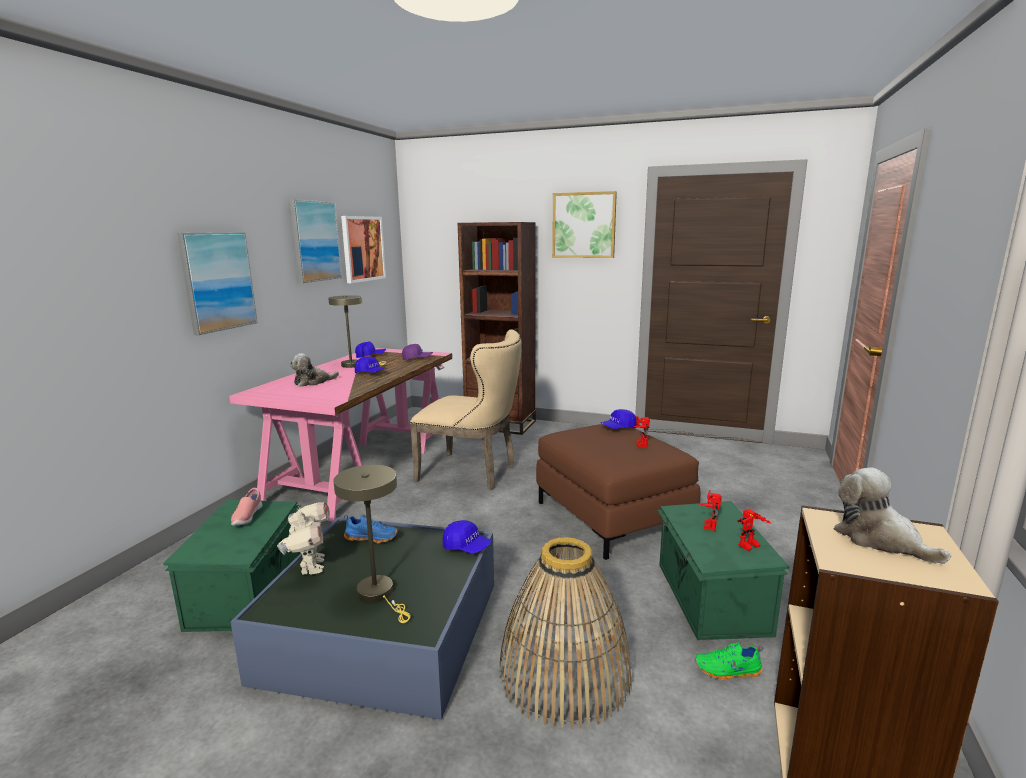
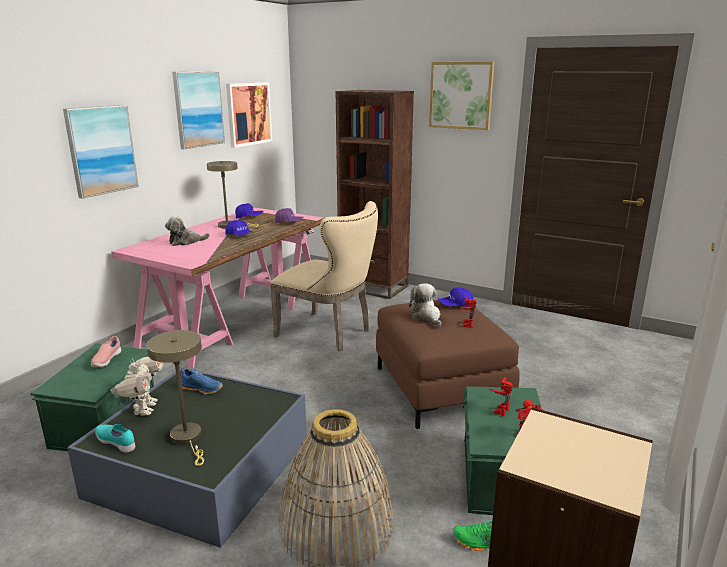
camera: 10 degrees right, 5 degrees up
(292, 609) = (117, 443): none -> turquoise shoe
(467, 547) = (277, 406): blue cap -> none
(879, 539) = (577, 448): plush toy -> plush toy (426, 317)

